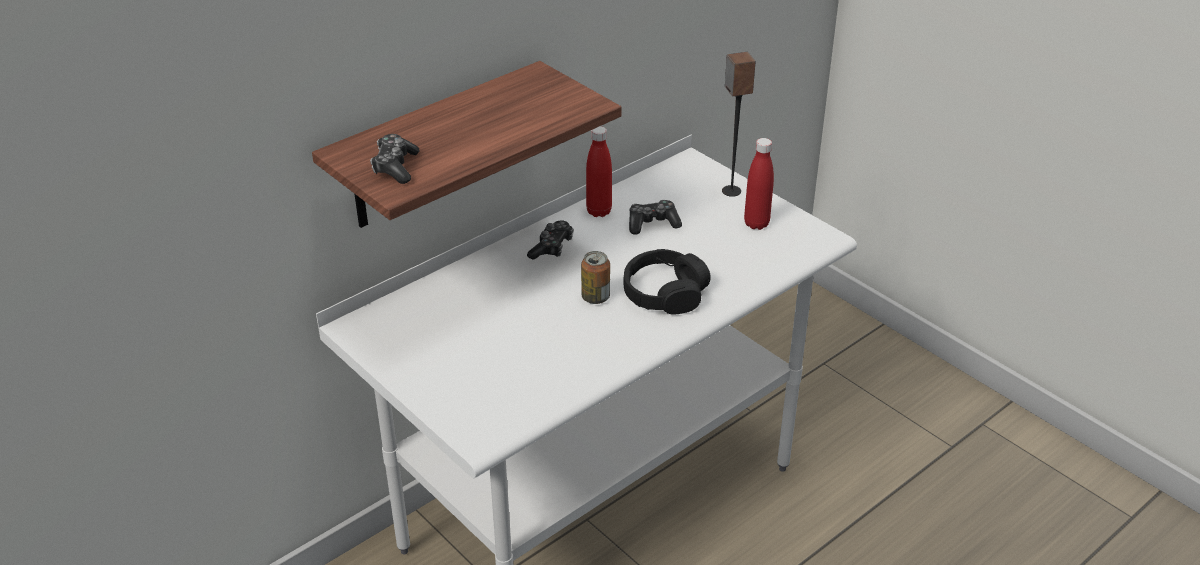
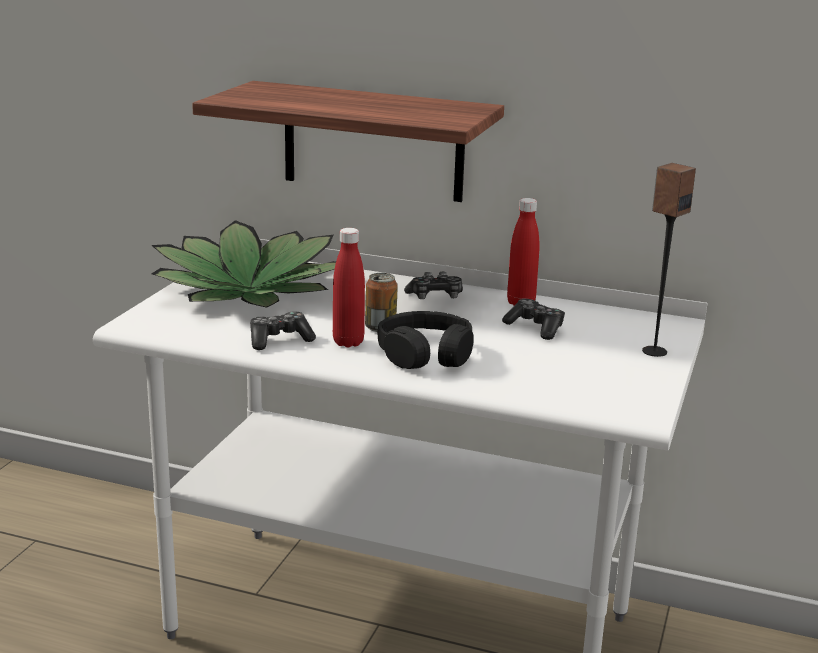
camera: 60 degrees right, 15 degrees down
(395, 167) = (256, 95): game controller -> game controller (279, 340)
(447, 342) = (249, 289): none -> potted plant
(756, 224) = (613, 374): red bottle -> red bottle (348, 342)

